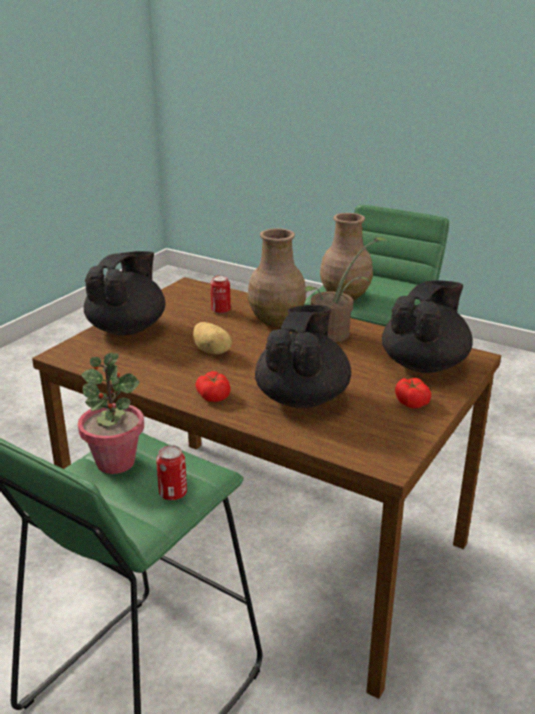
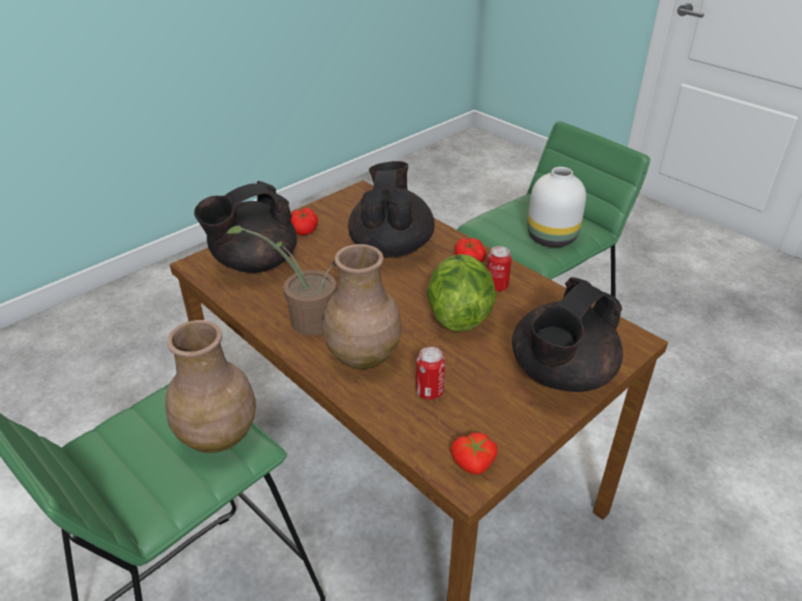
camera: 165 degrees left, 10 degrees up
(115, 462) = (552, 238): potted plant -> white vase
(173, 493) = (509, 213): can -> can (496, 286)
(185, 289) = (473, 463): none -> tomato
(212, 351) = (458, 315): potato -> lettuce
(302, 397) = (391, 247): black teapot -> black teapot turned 150 degrees clockwise

